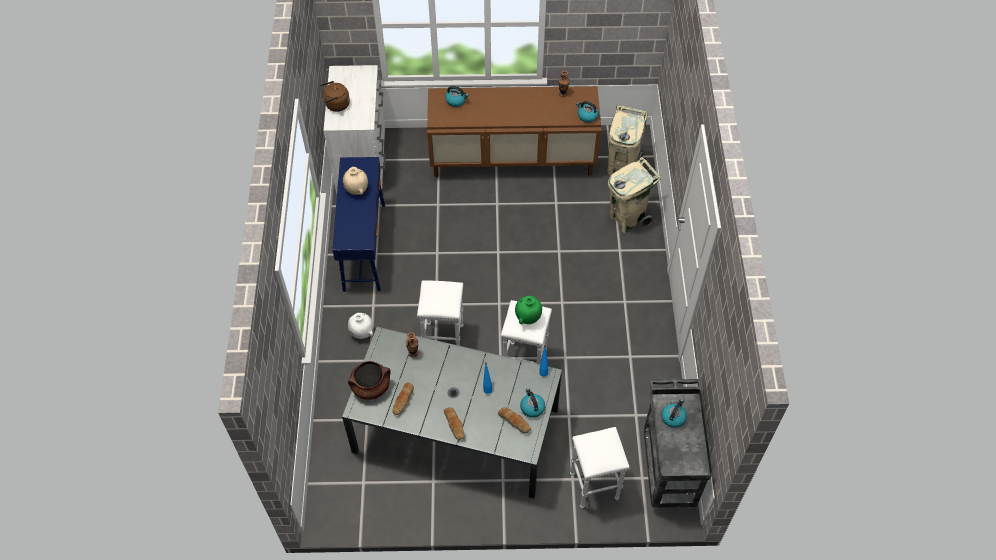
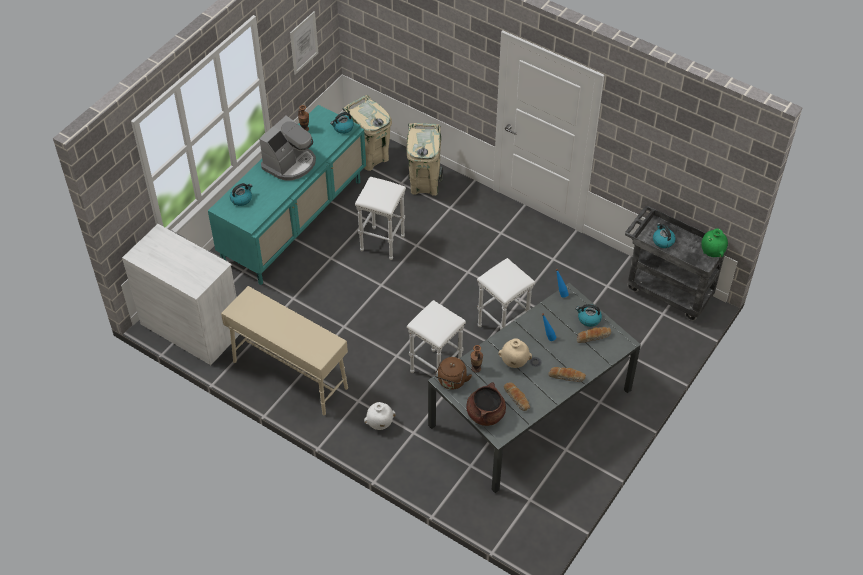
camera: 55 degrees left, 5 degrees down
(336, 105) = (175, 276): brown kettle -> brown kettle (451, 382)
(356, 190) = (270, 319): beige vase -> beige vase (514, 362)
(365, 247) = (290, 374): blue console table -> beige console table
(512, 159) = (294, 222): brown cabinet -> turquoise cabinet
(518, 107) = (290, 163): none -> coffee machine
(528, 318) = (506, 275): green vase -> green vase (712, 253)
(593, 485) = (647, 347): white stool -> white stool (381, 243)
(609, 24) = (304, 43): none -> picture

